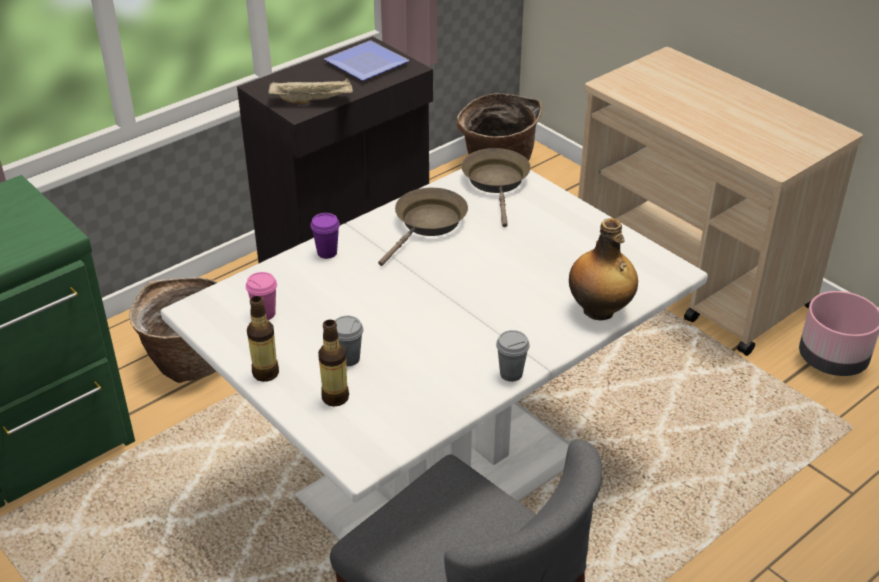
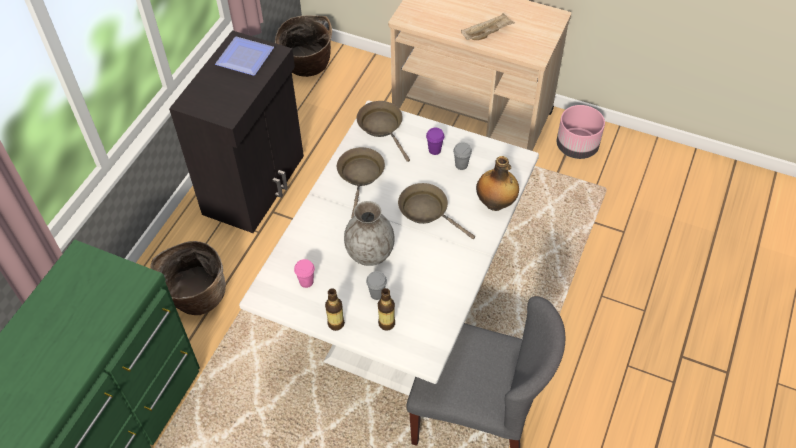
camera: 25 degrees left, 15 degrees up
(313, 101) = (231, 104): beige tray -> beige tray (487, 34)
(327, 253) = (313, 221): purple cup -> purple cup (434, 150)
(374, 311) = (370, 254): none -> grey vase
(491, 289) = (427, 211): none -> brown frying pan
(511, 374) = (473, 267): grey cup -> grey cup (461, 165)

